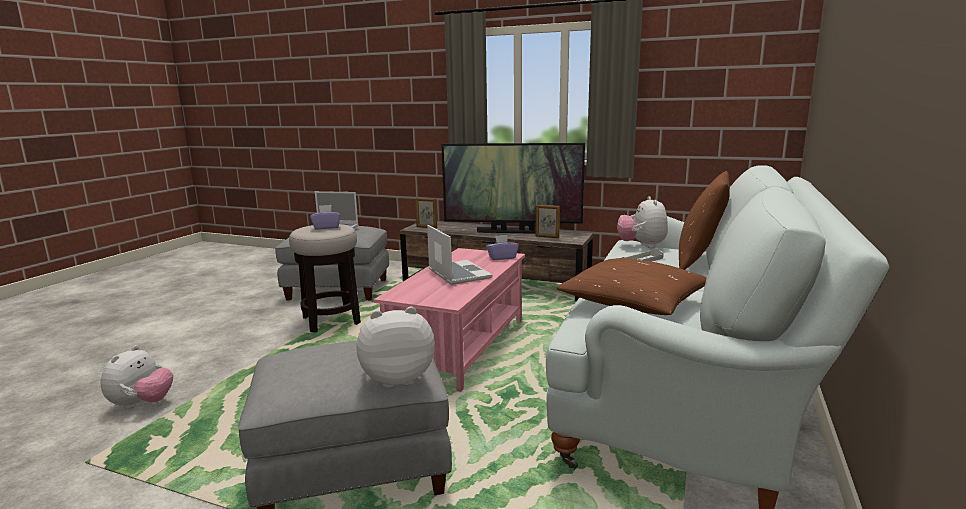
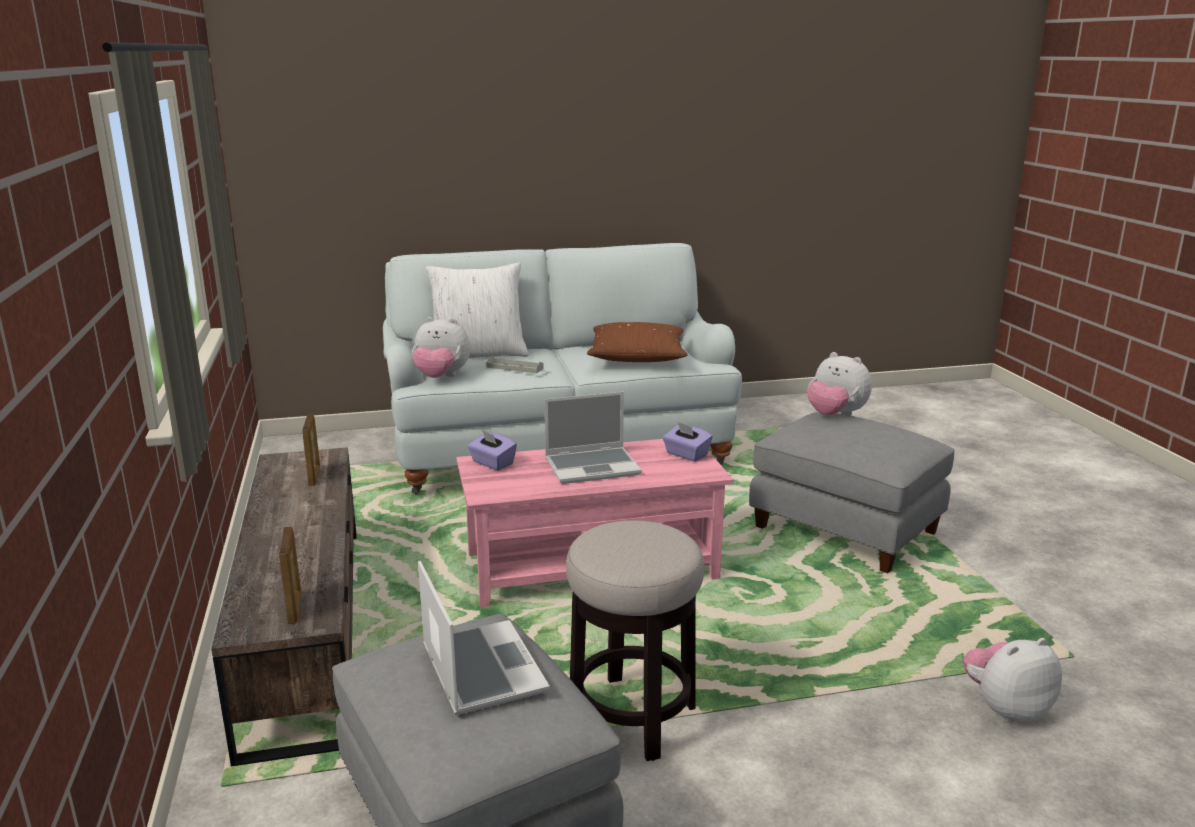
camera: 125 degrees left, 5 degrees up
(326, 227) = (629, 539): purple tissue box -> purple tissue box (686, 454)
(458, 274) = (593, 467): laptop -> laptop turned 135 degrees counterclockwise
(512, 231) = (284, 511): television -> none
(642, 246) = (441, 377): plush toy -> plush toy turned 45 degrees clockwise
(700, 260) = (479, 354): brown pillow -> white pillow

